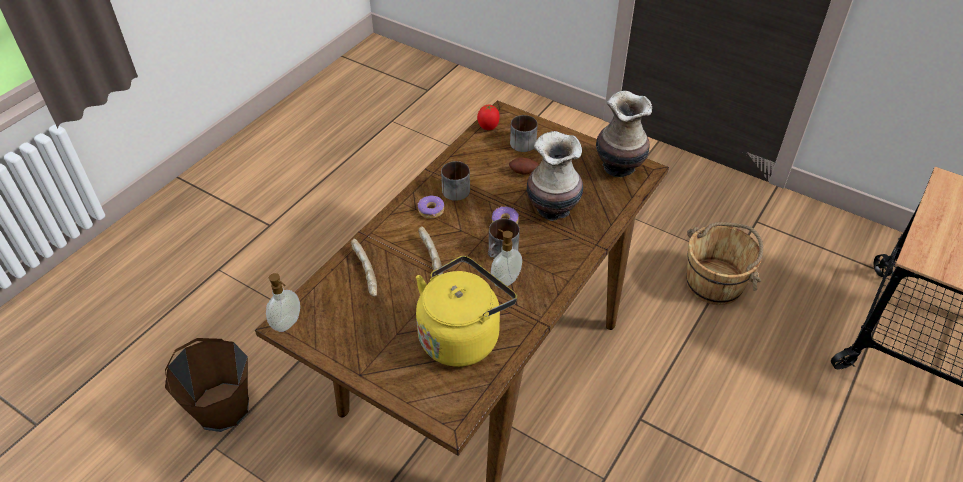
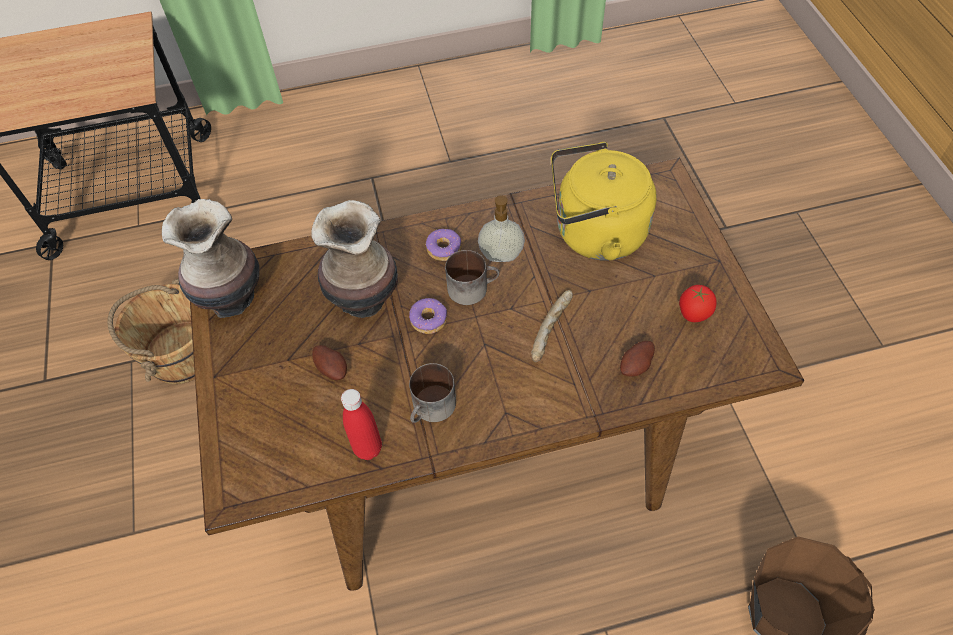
camera: 135 degrees left, 10 degrees up
(288, 324) = (763, 360): soap dispenser -> none
(364, 272) = (636, 366): bread -> potato
(431, 211) = (491, 395): donut -> donut (444, 249)
(465, 158) = (368, 448): none -> red bottle
(488, 127) = (281, 481): tomato -> tomato (692, 315)
(520, 142) = (276, 421): mug -> none

